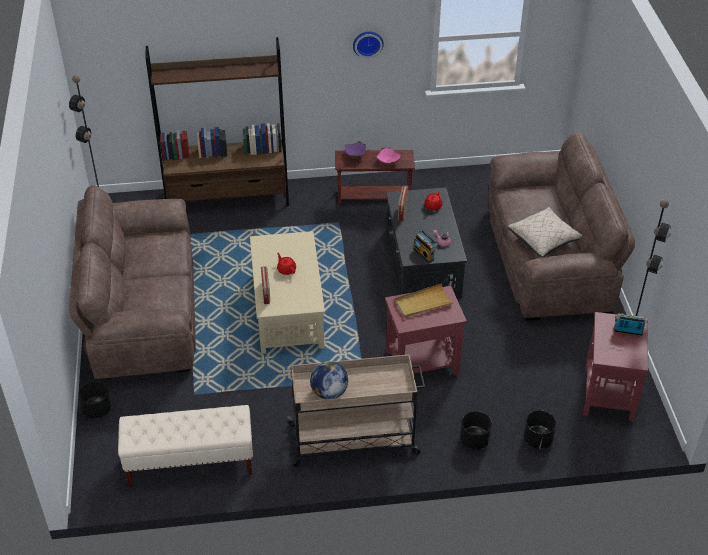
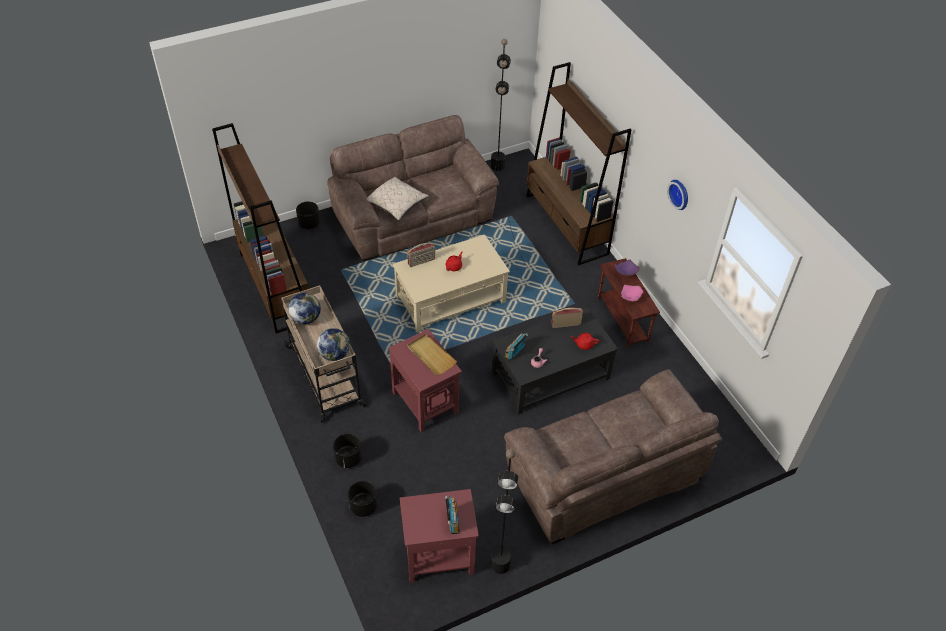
camera: 70 degrees right, 5 degrees up
(190, 462) = (275, 287): beige bench -> brown bookcase
(393, 377) = (335, 354): none -> globe
(543, 240) = (576, 439): beige pillow -> beige pillow (397, 205)

